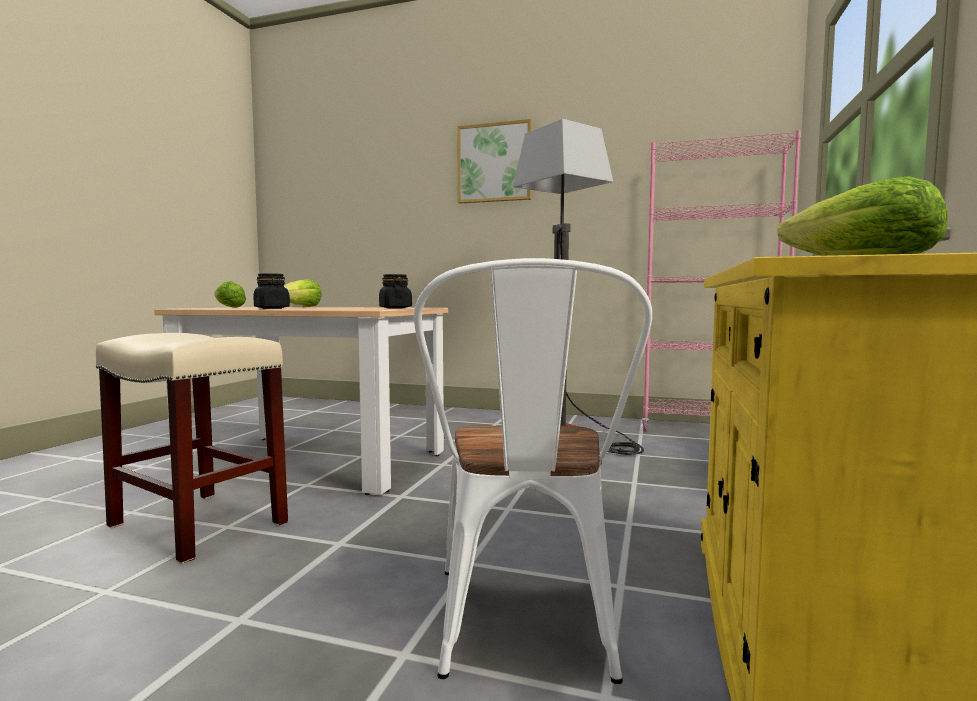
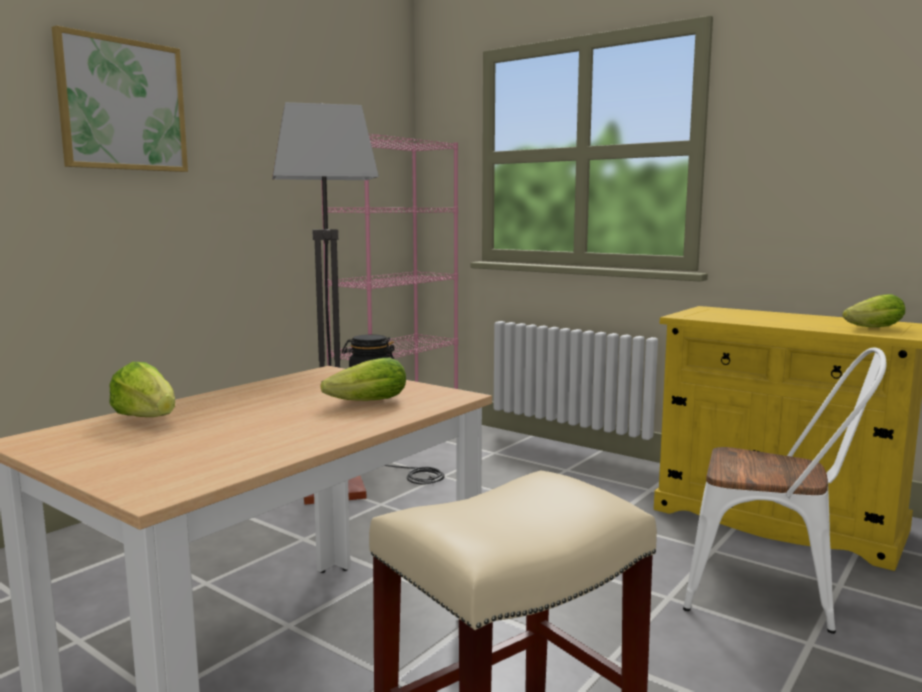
camera: 70 degrees left, 5 degrees up
(227, 307) = (117, 463): lettuce -> lettuce (363, 402)
(272, 308) = (299, 434): black jar -> none

